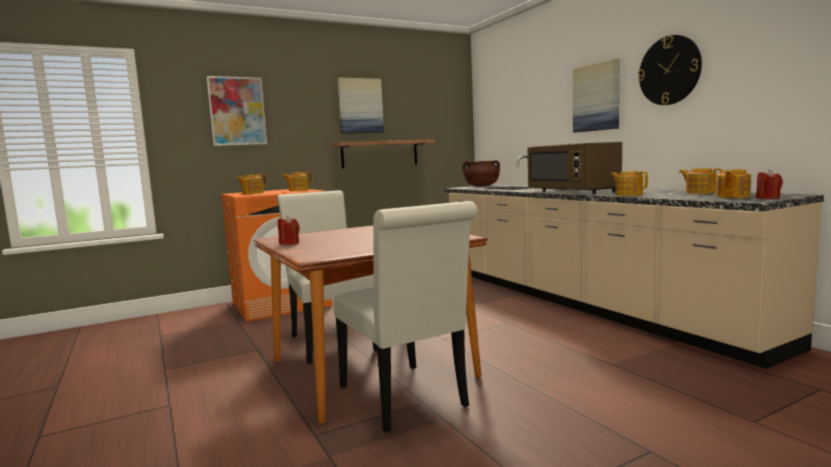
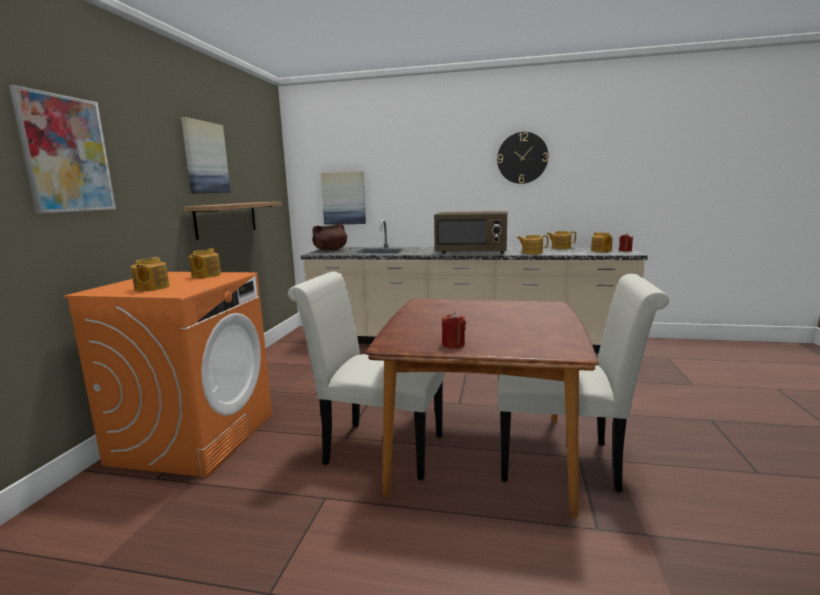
camera: 50 degrees left, 5 degrees up
(596, 97) = (453, 171): picture -> picture (343, 198)

